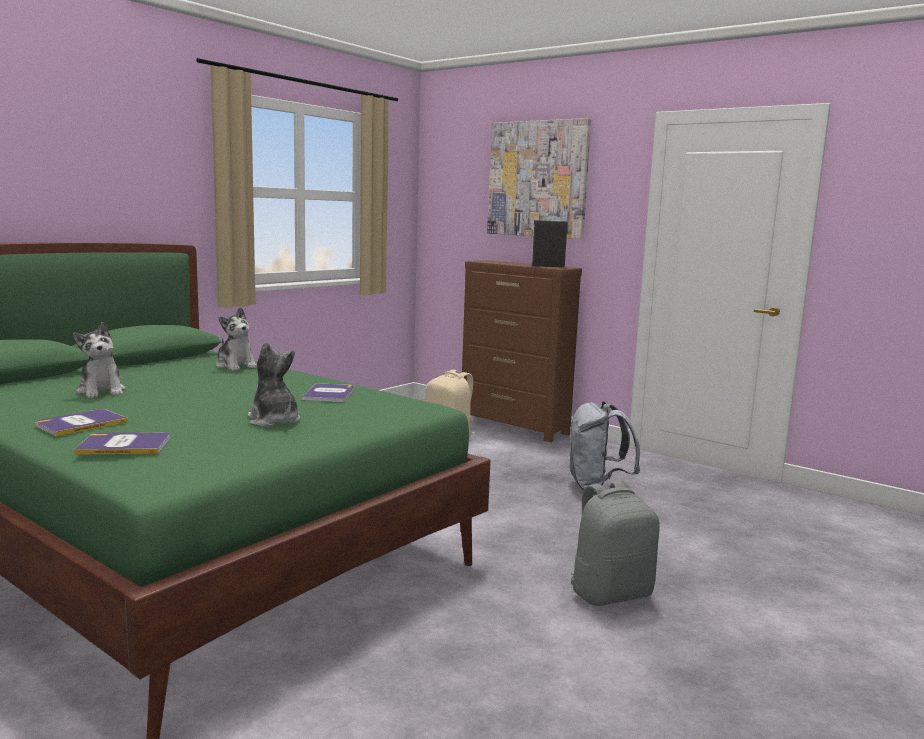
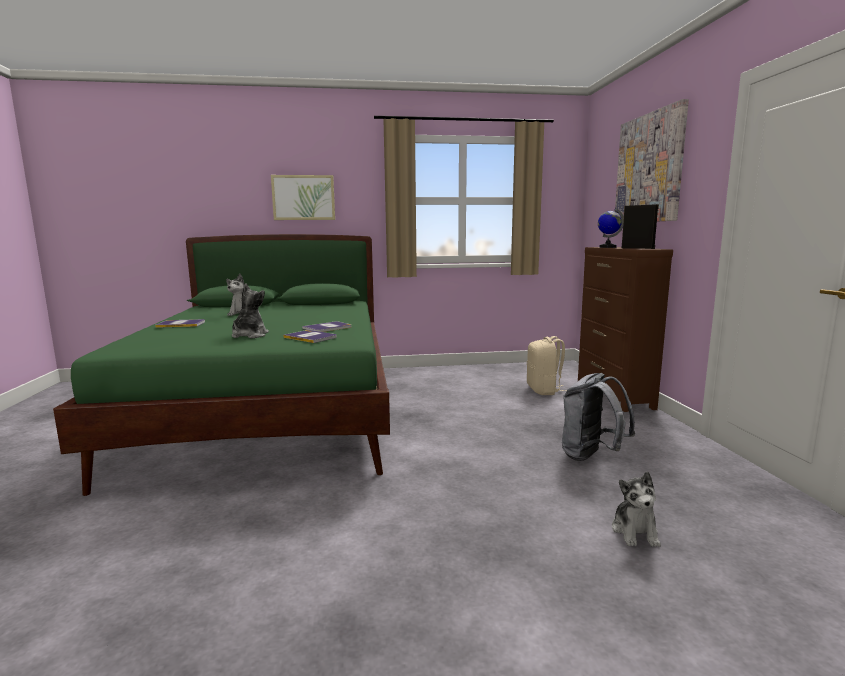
camera: 45 degrees right, 0 degrees up
(79, 178) = (303, 197): none -> picture
(125, 445) = (152, 334): book -> book (310, 337)
(236, 366) = (342, 310): plush toy -> plush toy (635, 532)
(500, 263) = (607, 247): none -> globe
(610, 593) = (428, 535): grey backpack -> none

